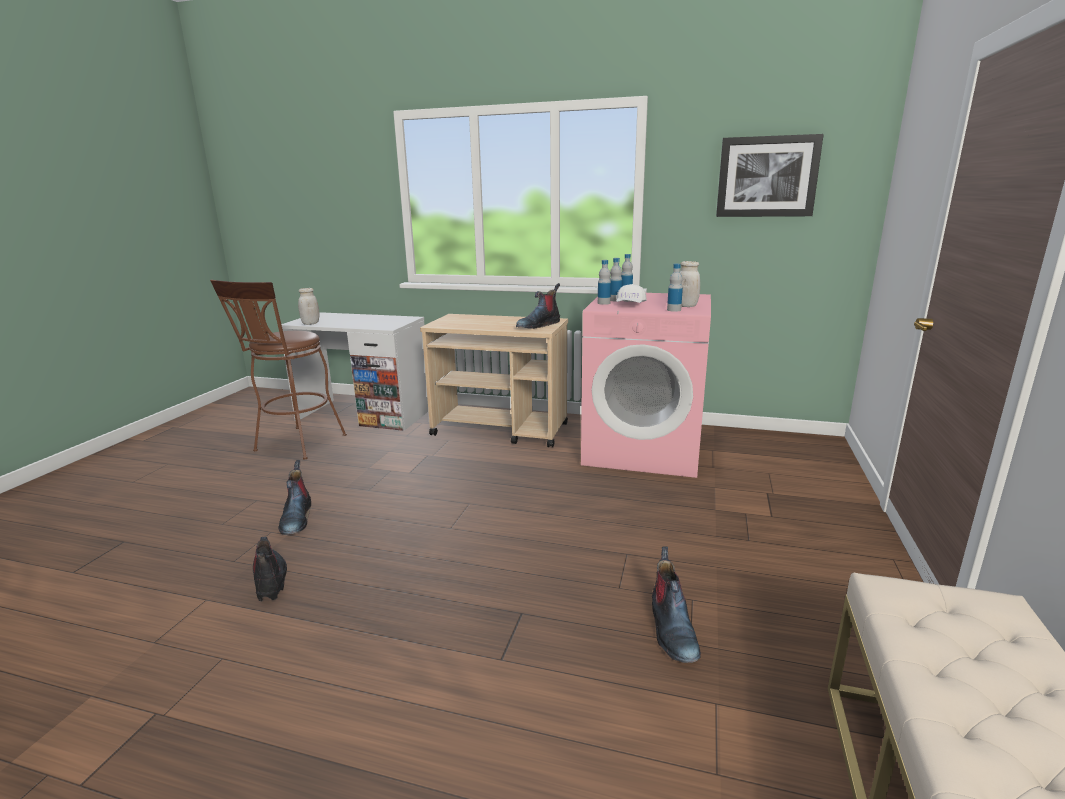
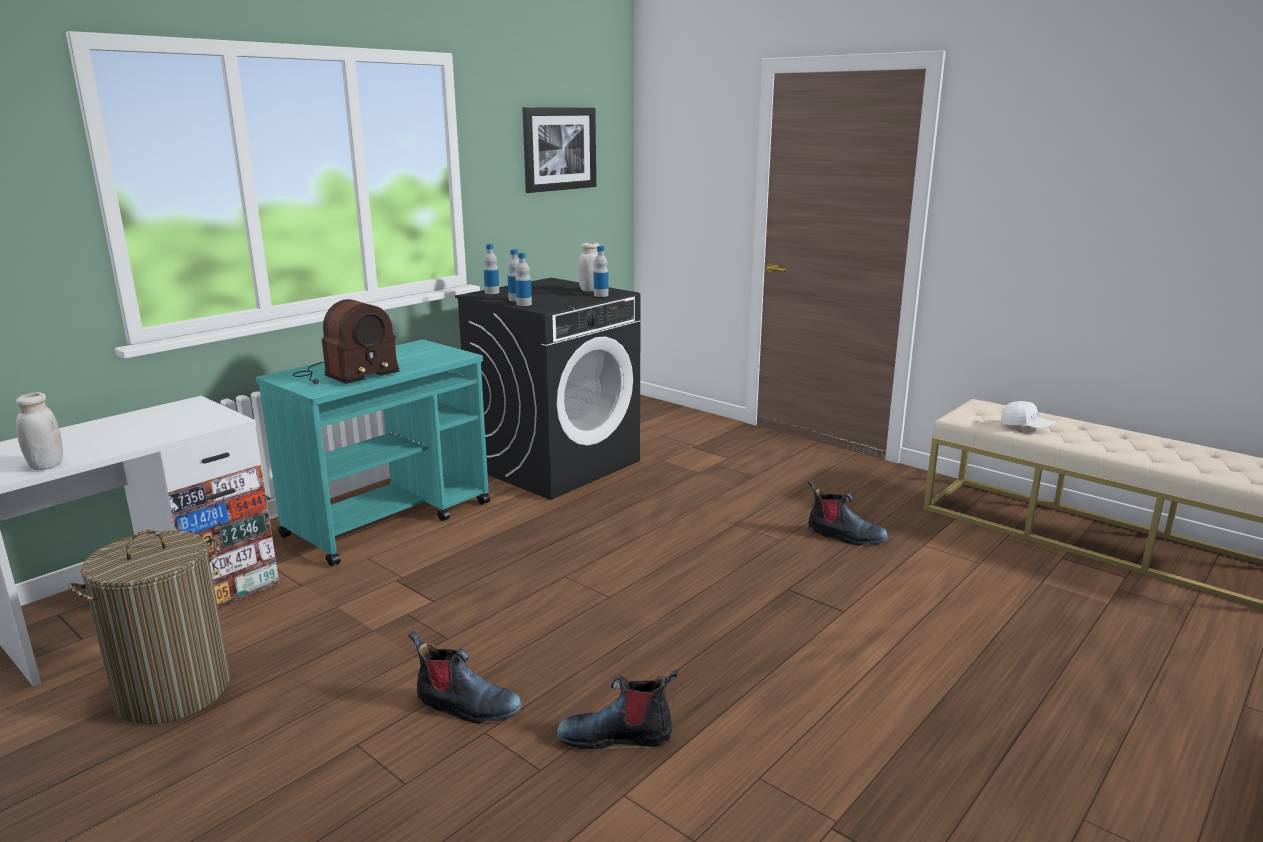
camera: 65 degrees left, 0 degrees up
(296, 445) = (173, 691): brown stool -> laundry basket
(470, 322) = (345, 374): none -> radio
(501, 430) = (390, 519): beige cart -> turquoise cart
(538, 325) = (432, 353): boot -> none
(630, 305) = (552, 300): white cap -> white cap (1026, 427)
(644, 449) = (555, 464): pink washing machine -> black washing machine

